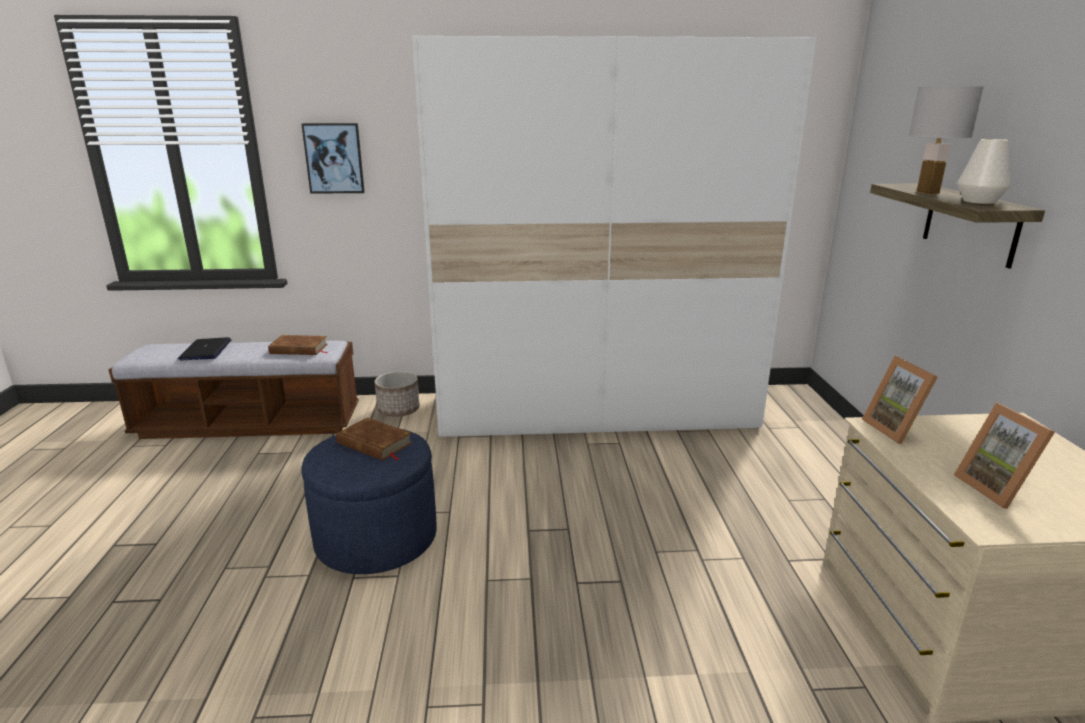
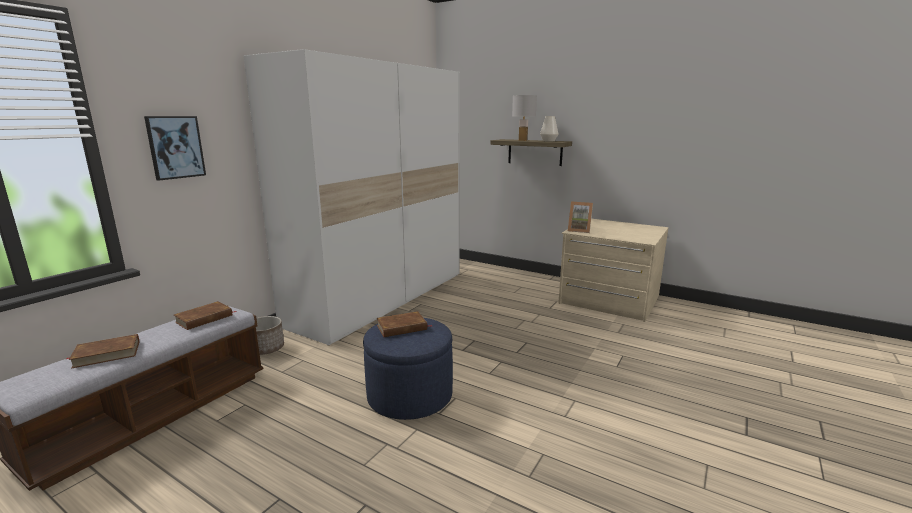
camera: 55 degrees left, 5 degrees down
(206, 350) = (106, 354): laptop -> brown book
(997, 489) = (628, 234): picture frame -> none

